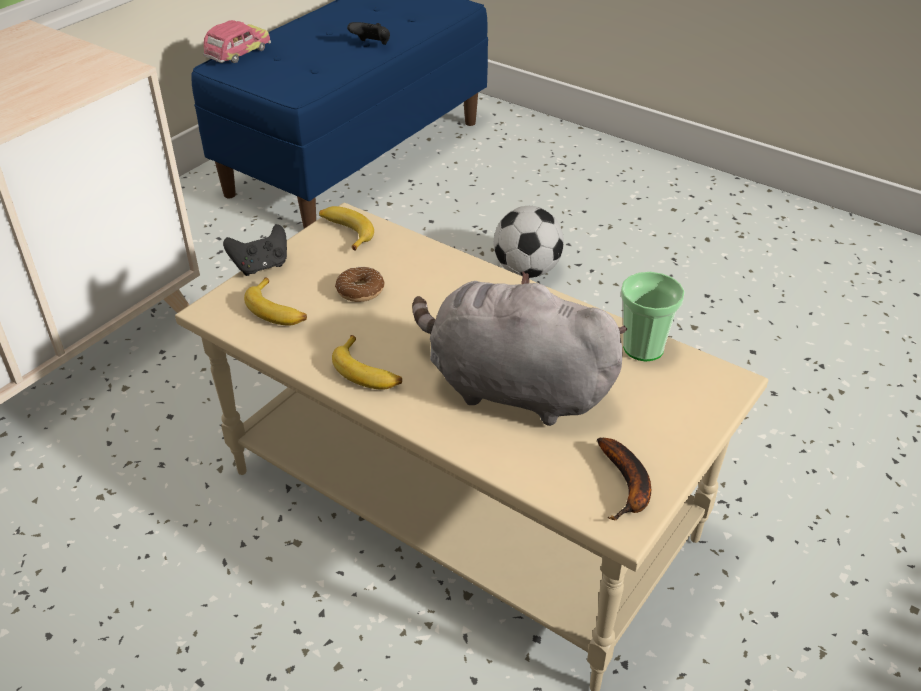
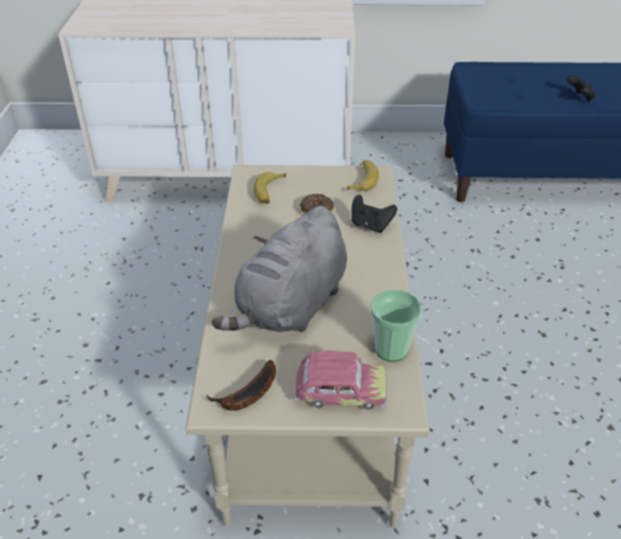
camera: 55 degrees right, 0 degrees up
(238, 54) = (491, 66): toy car -> toy car (340, 393)
(261, 266) = (299, 169): black game controller -> black game controller (370, 225)
(368, 372) = (251, 246): banana -> none
(512, 388) = (291, 307): grey plush toy -> grey plush toy turned 135 degrees counterclockwise
(526, 270) = (550, 307): football -> none

